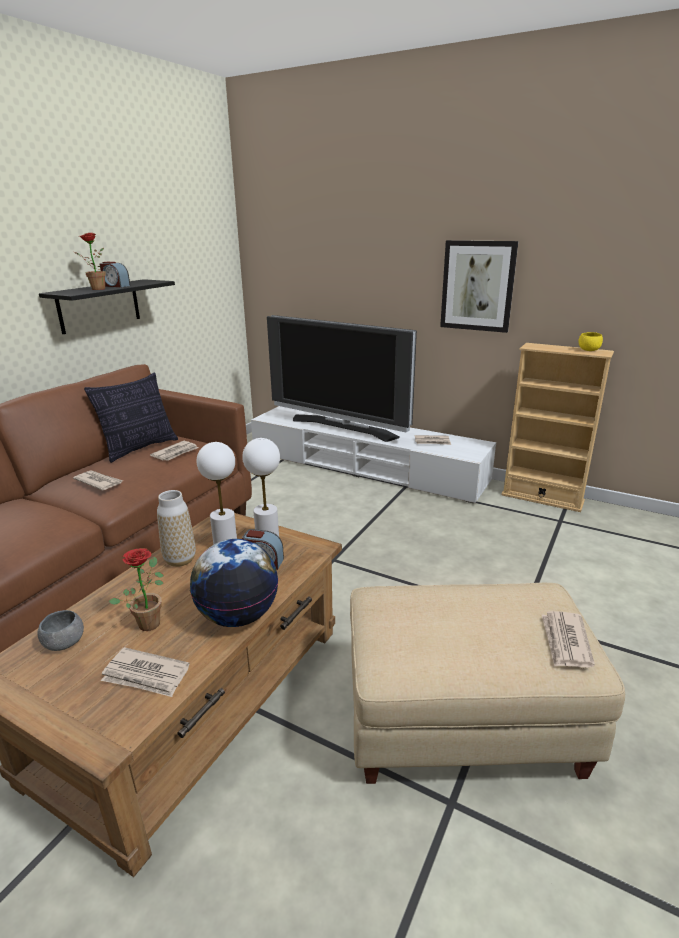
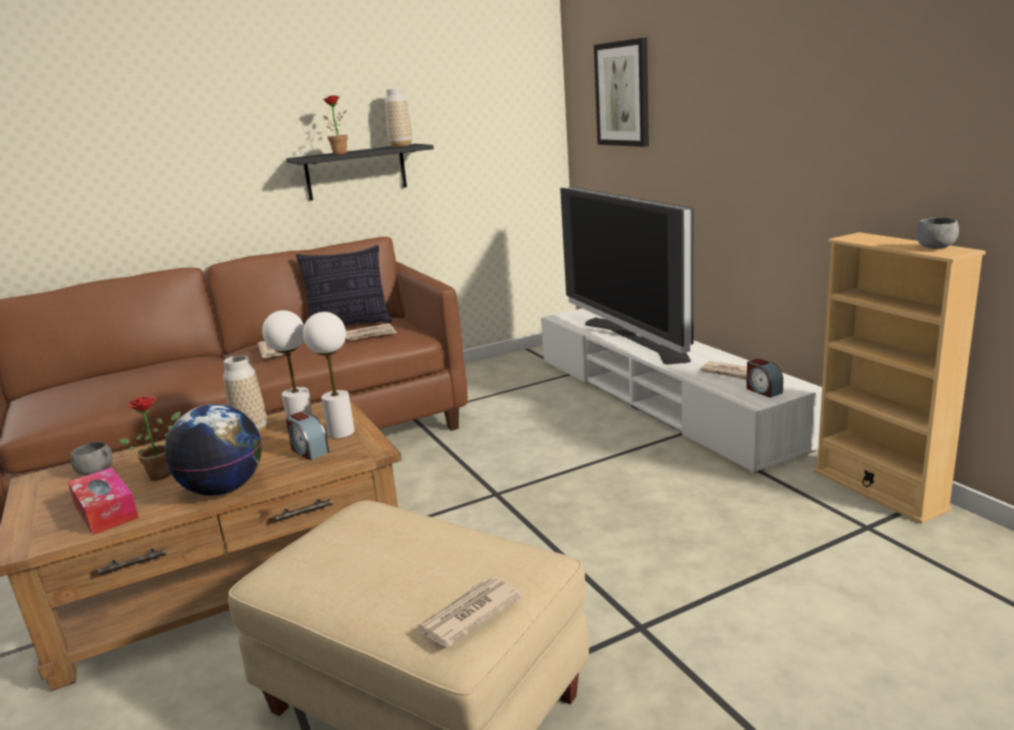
camera: 35 degrees right, 5 degrees down
(116, 286) = (364, 150): alarm clock -> alarm clock (763, 390)
(140, 281) = (401, 146): none -> vase
(146, 675) = (106, 511): newspaper -> tissue box
(477, 286) = (802, 144): picture -> picture (623, 94)
(588, 350) = (935, 247): yellow bowl -> grey bowl

